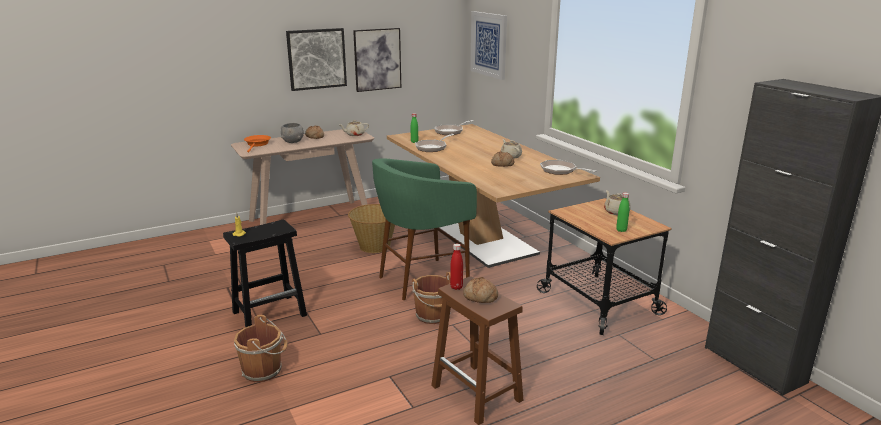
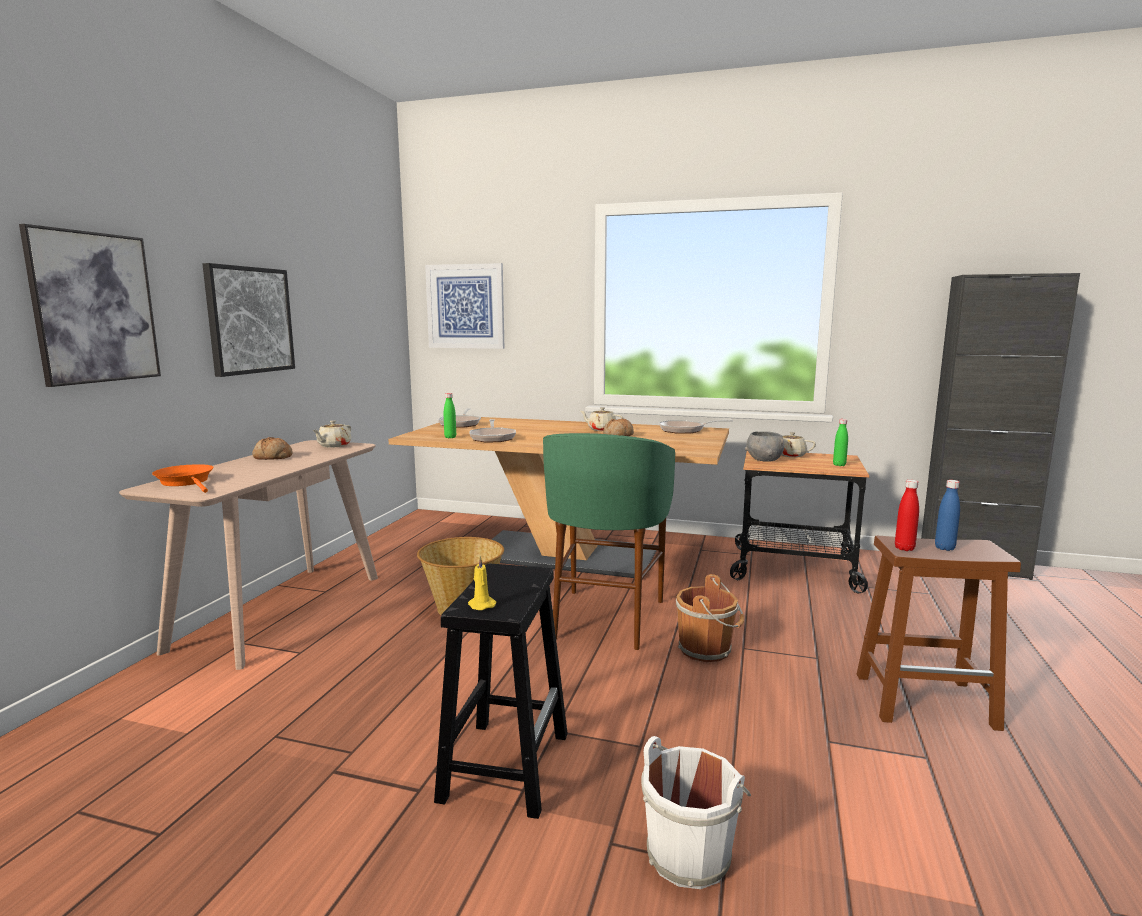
camera: 45 degrees left, 10 degrees down
(264, 370) = (690, 852): brown bucket -> white bucket
(293, 141) = (250, 467): grey bowl -> grey bowl (764, 459)
(377, 59) = (325, 327): picture -> picture (94, 308)
(480, 297) = (944, 548): bread -> blue bottle

